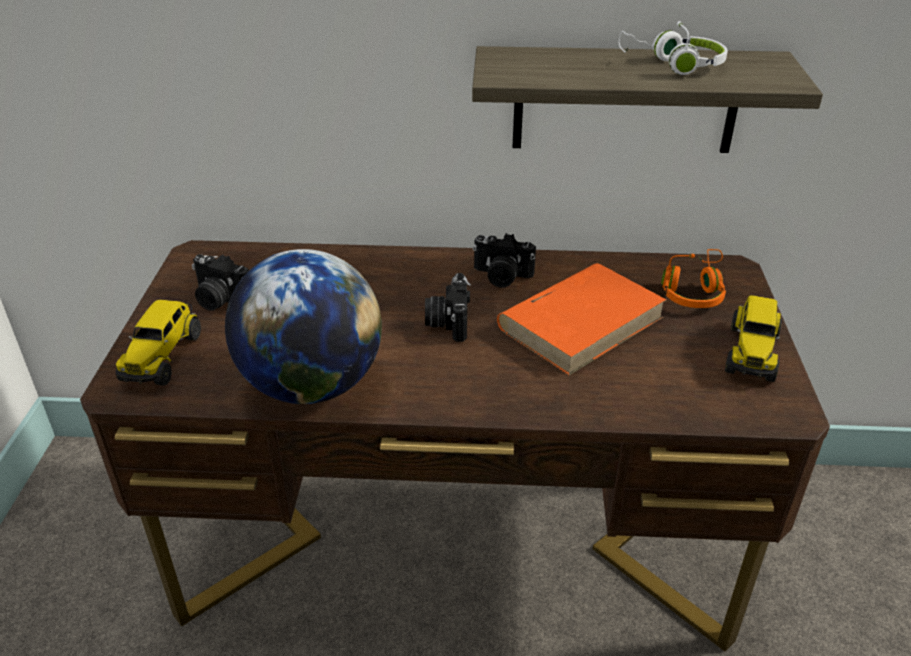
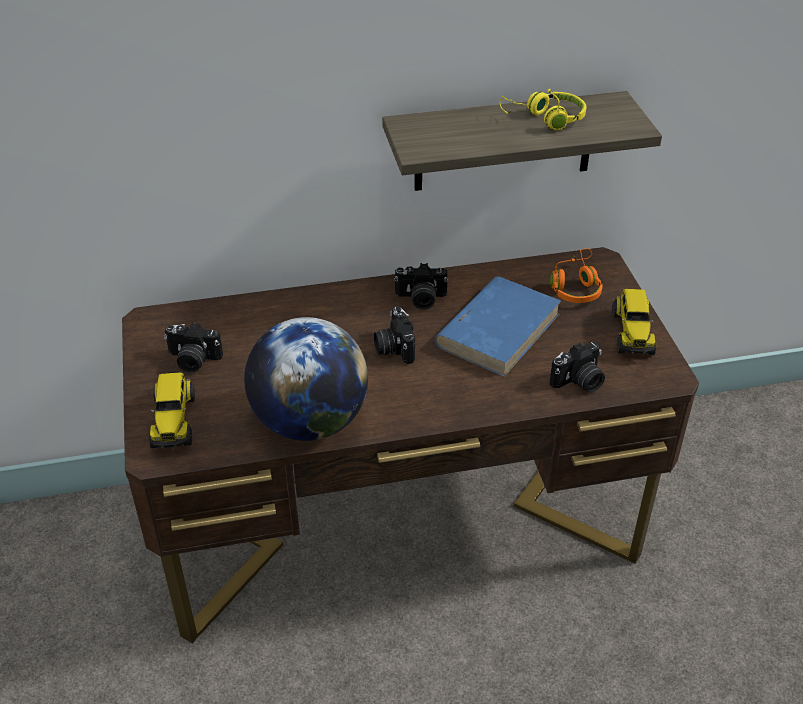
camera: 15 degrees left, 5 degrees up
(581, 322) = (498, 329): orange book -> blue book
(664, 397) = (579, 382): none -> camera
(673, 65) = (545, 118): white headphones -> yellow headphones

